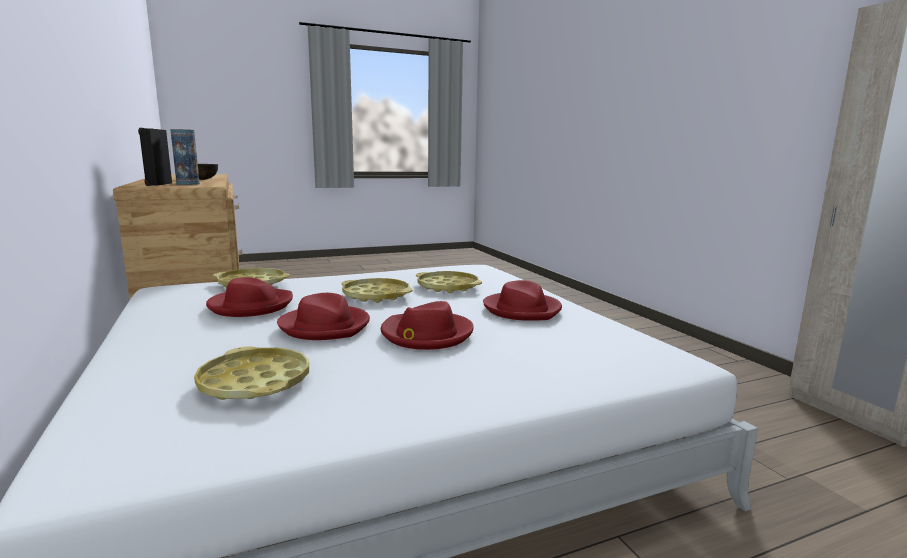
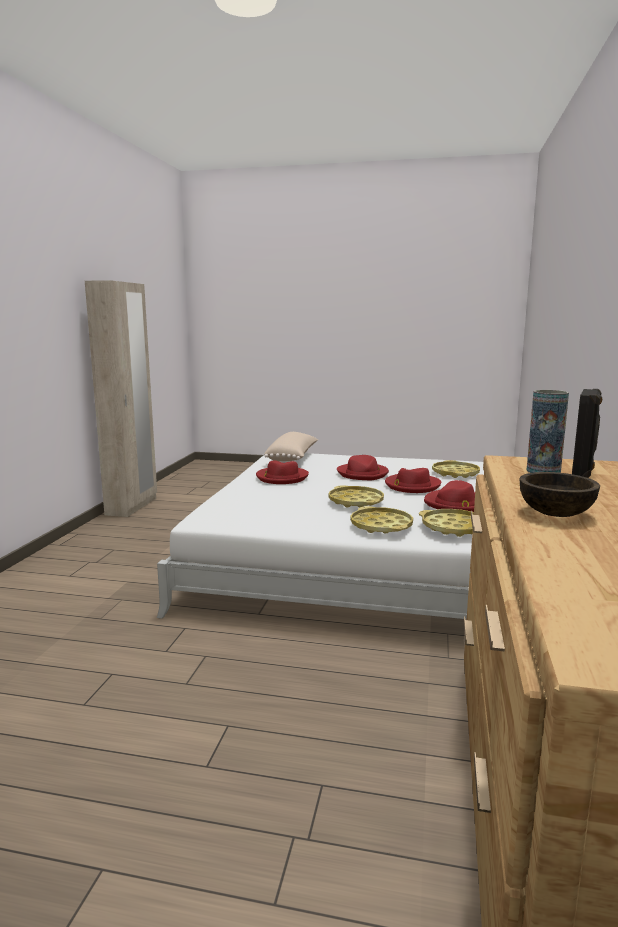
camera: 145 degrees left, 0 degrees up
(448, 287) = (286, 501): yellow tray -> yellow tray (381, 526)
(626, 357) = (293, 457): none -> beige pillow

